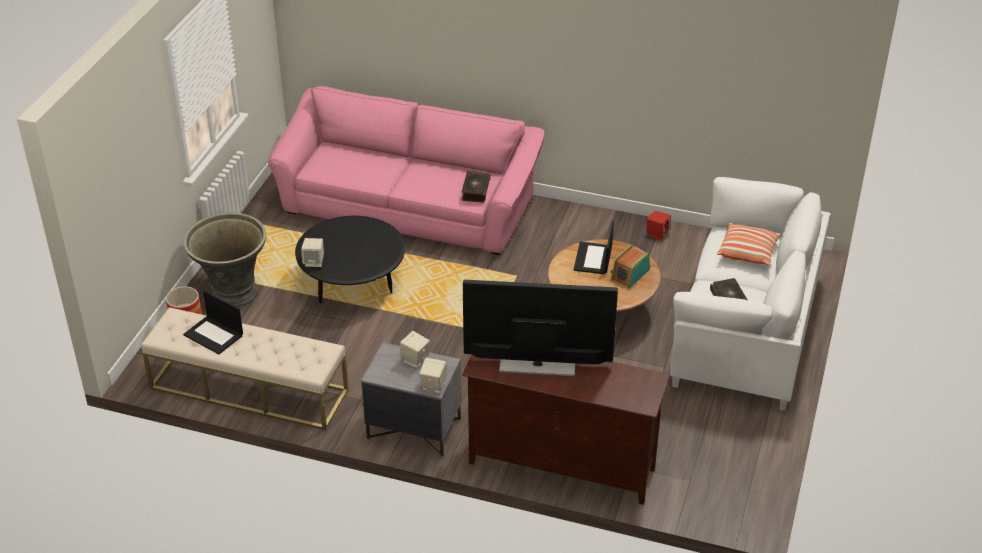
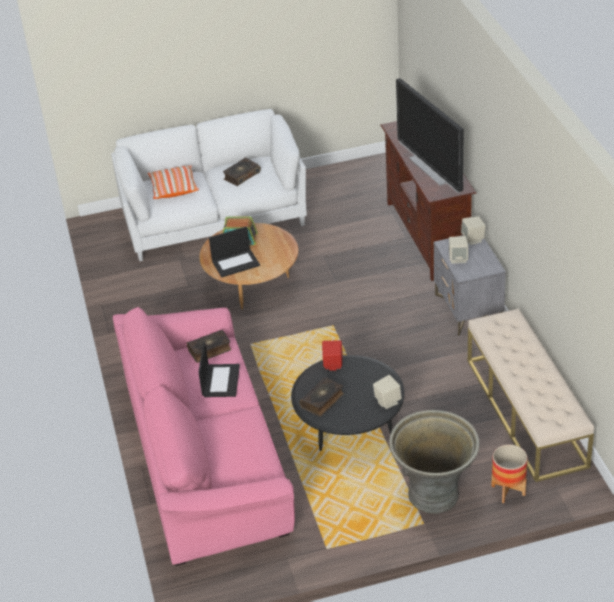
camera: 120 degrees left, 0 degrees up
(214, 335) = (538, 387): laptop -> laptop (220, 380)
(356, 231) = (322, 401): none -> book
(657, 234) = (127, 299): red speaker -> red speaker (332, 364)

